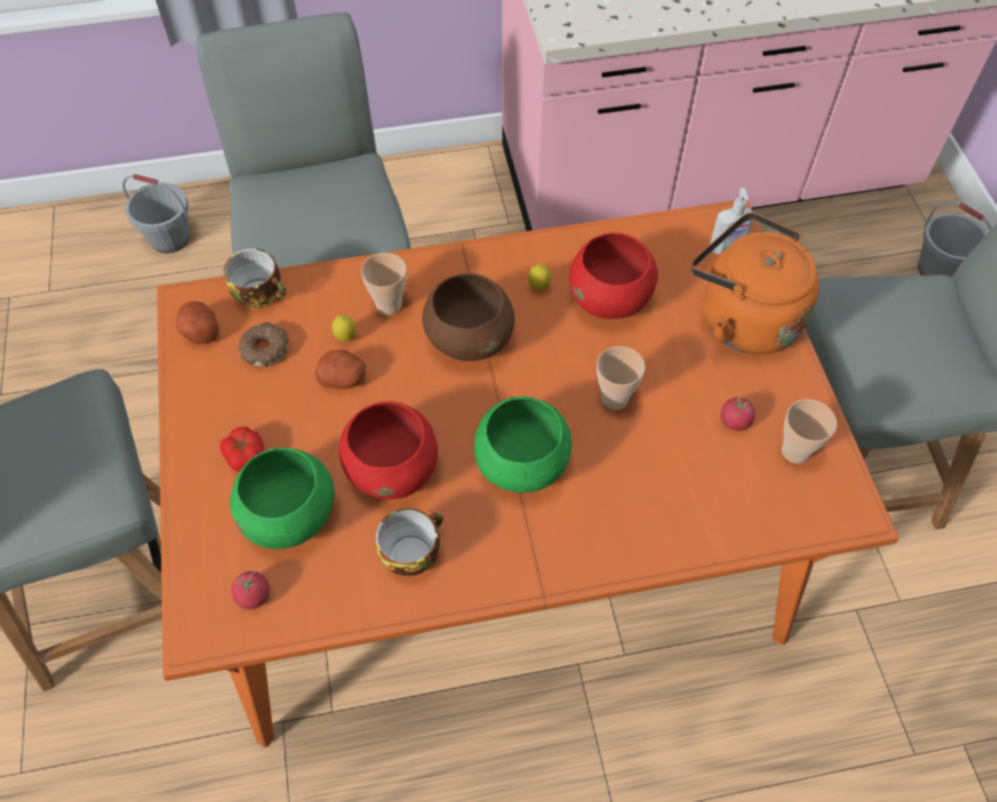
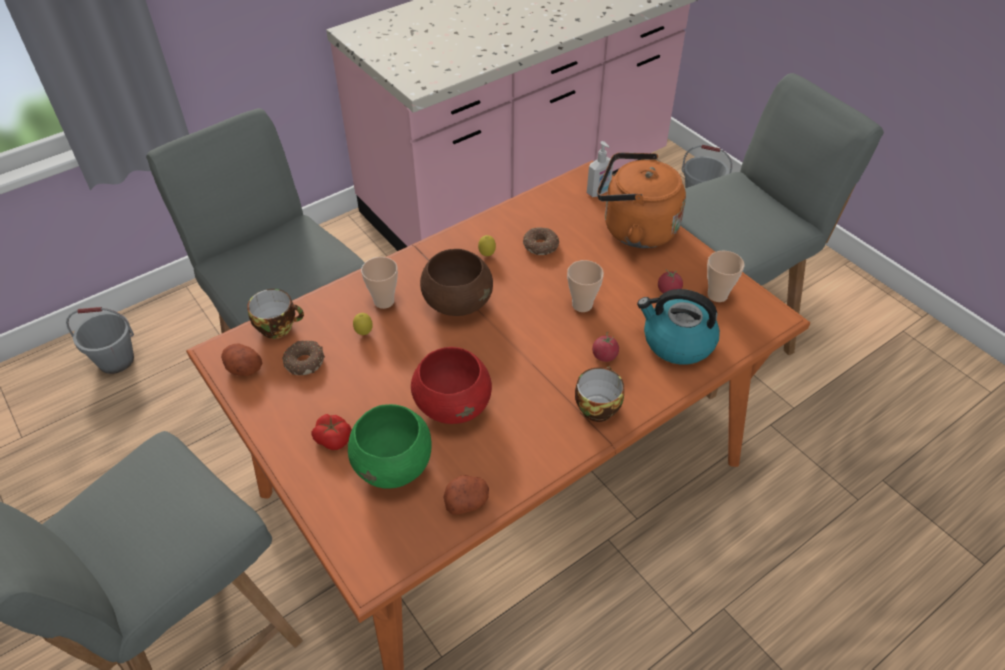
camera: 25 degrees left, 10 degrees down
(253, 595) = (398, 530): tomato -> tomato (604, 356)
(343, 378) = (378, 360): potato -> potato (466, 501)
(411, 552) = (501, 453): cup -> cup (596, 406)
(520, 463) = (543, 367): green bowl -> none
(610, 299) = (541, 246): red bowl -> donut
(702, 496) = (677, 342): none -> kettle

